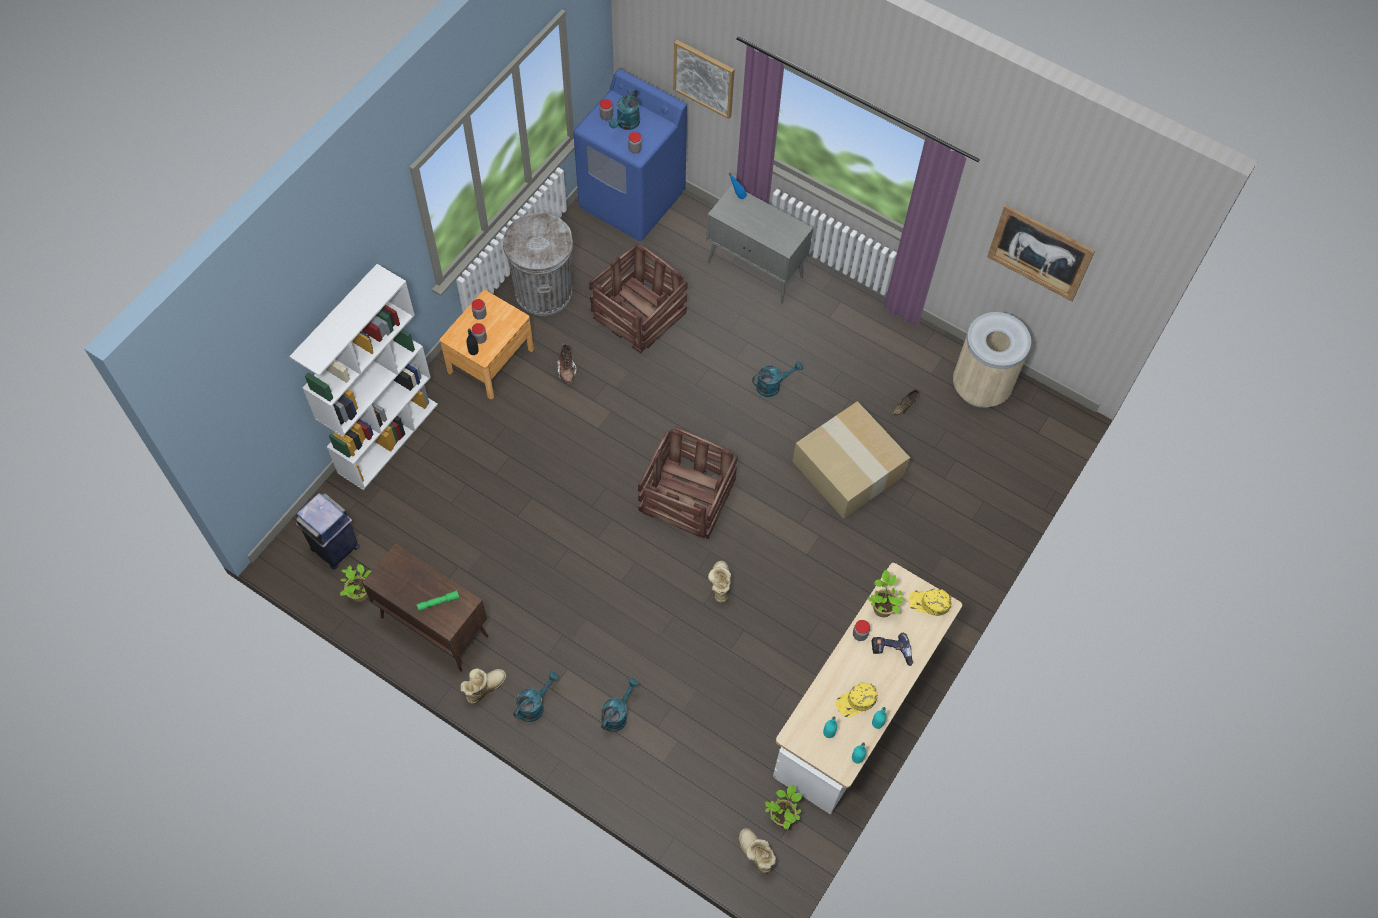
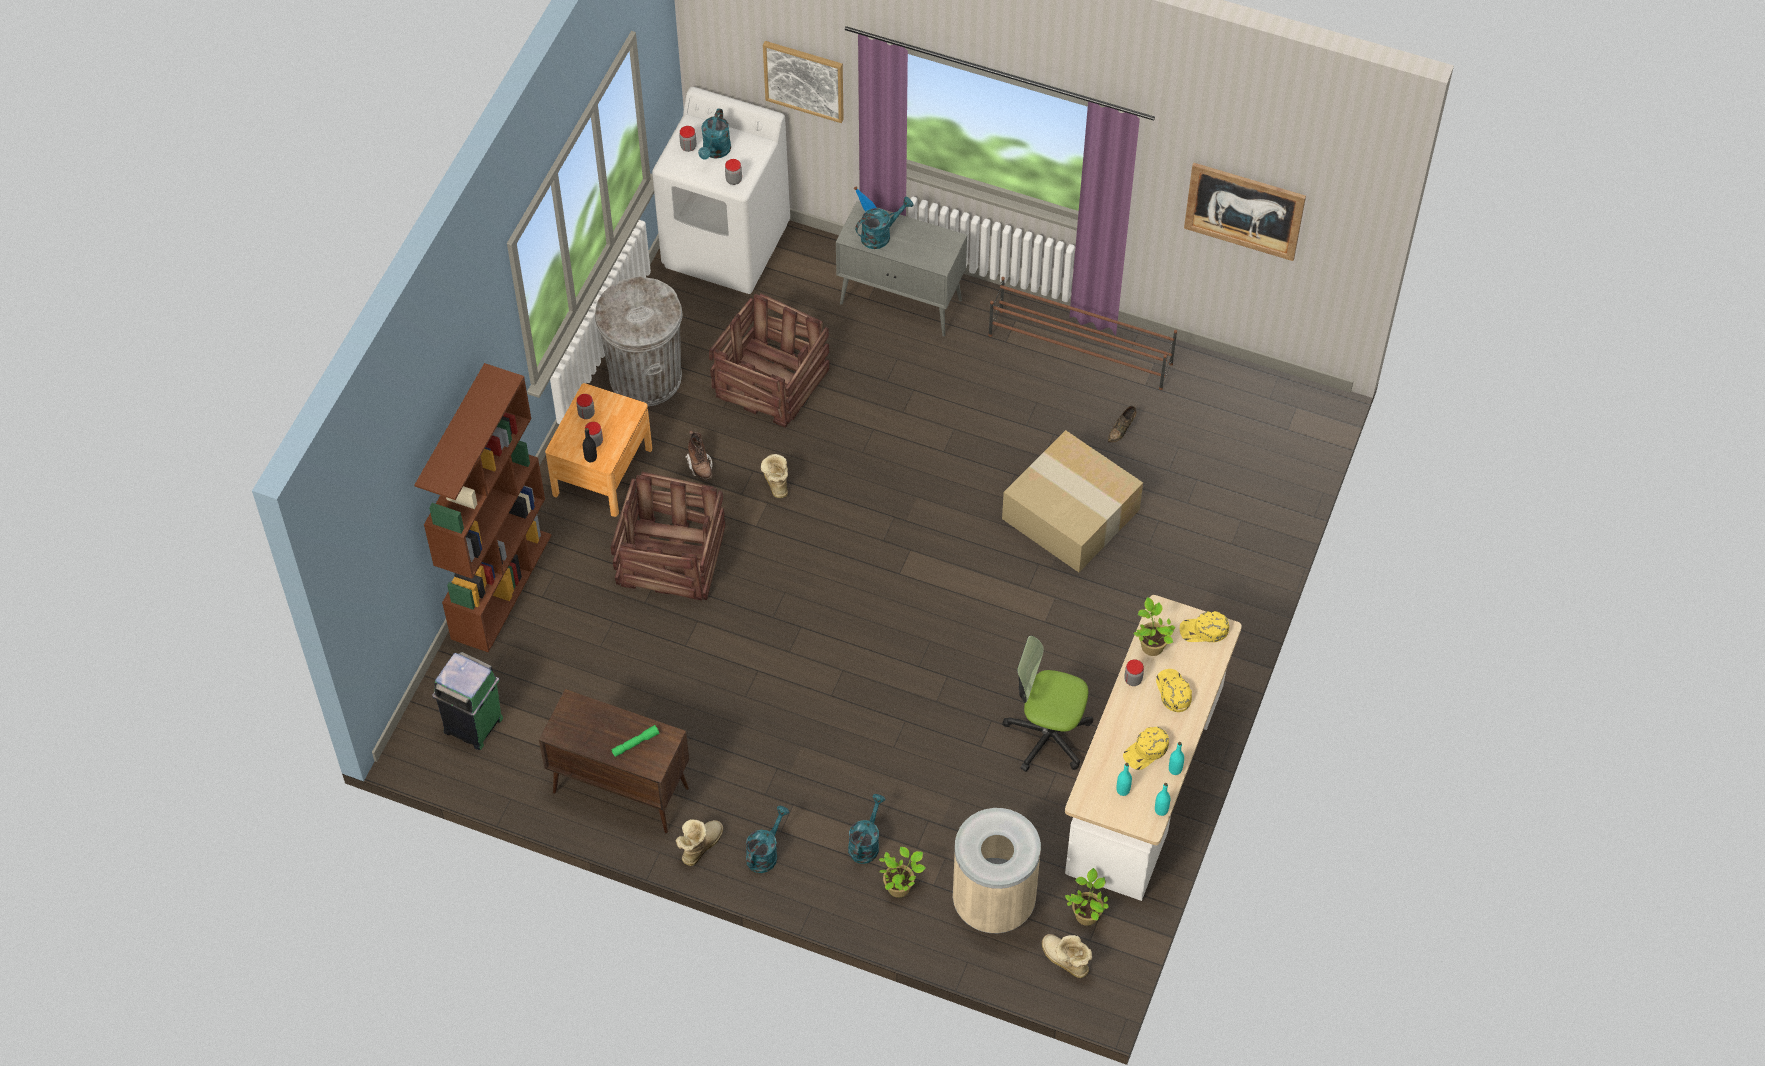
camera: 10 degrees left, 5 degrees down
(335, 548) = (474, 725): blue trash can -> green trash can
(361, 593) = (520, 770): potted plant -> potted plant (900, 886)
(388, 437) = (501, 585): white bookcase -> brown bookcase
(632, 200) = (726, 245): blue washing machine -> white washing machine
(685, 497) = (884, 584): crate -> crate (669, 558)
(719, 585) = (949, 676): boot -> boot (775, 481)
(772, 385) = (956, 435): turquoise watering can -> turquoise watering can (880, 235)
(786, 652) = (1047, 735): none -> office chair
(887, 335) = (1081, 350): none -> brown shoe rack
(891, 652) = (1173, 691): power drill -> yellow cap
(980, 387) = (1207, 389): beige trash can -> beige trash can (993, 903)

